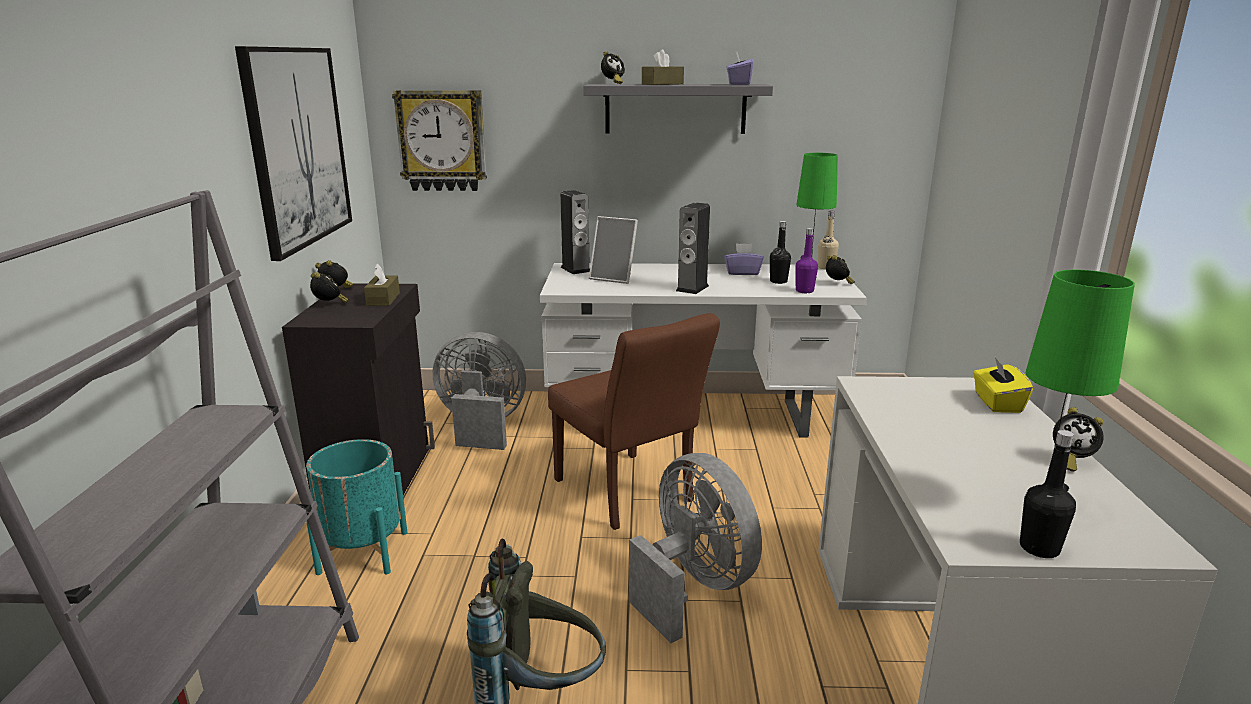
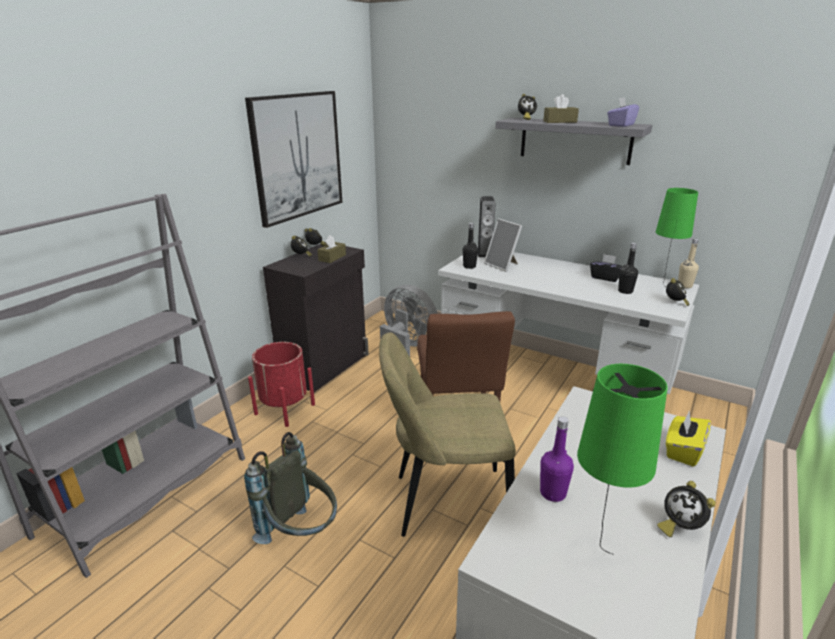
camera: 30 degrees right, 5 degrees up
(363, 552) = (285, 409): turquoise planter -> red planter
(442, 141) = (415, 152): wall clock -> none
(692, 288) = (548, 284): speaker -> none
(693, 586) = (445, 502): grey fan -> beige chair
(742, 272) = (605, 278): purple tissue box -> black tissue box
(804, 291) = (636, 304): purple bottle -> purple bottle (553, 493)
(1039, 548) = (545, 588): black bottle -> black bottle (469, 266)

